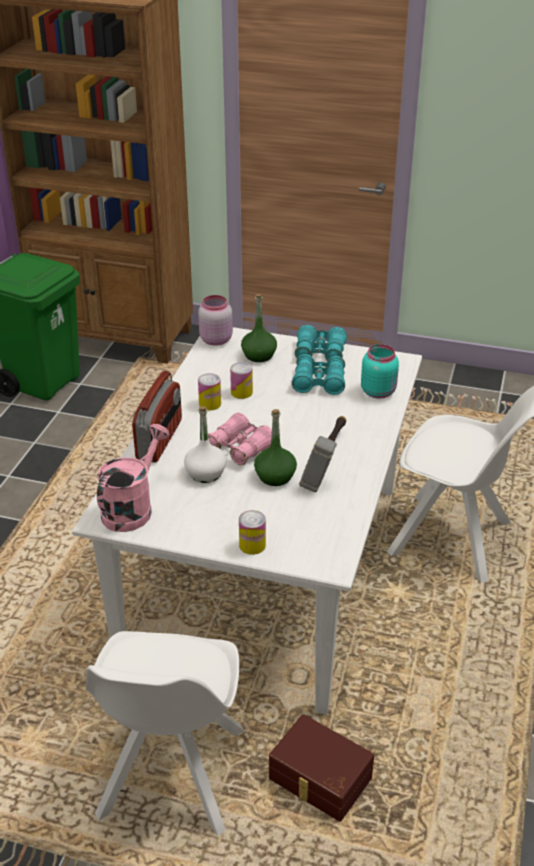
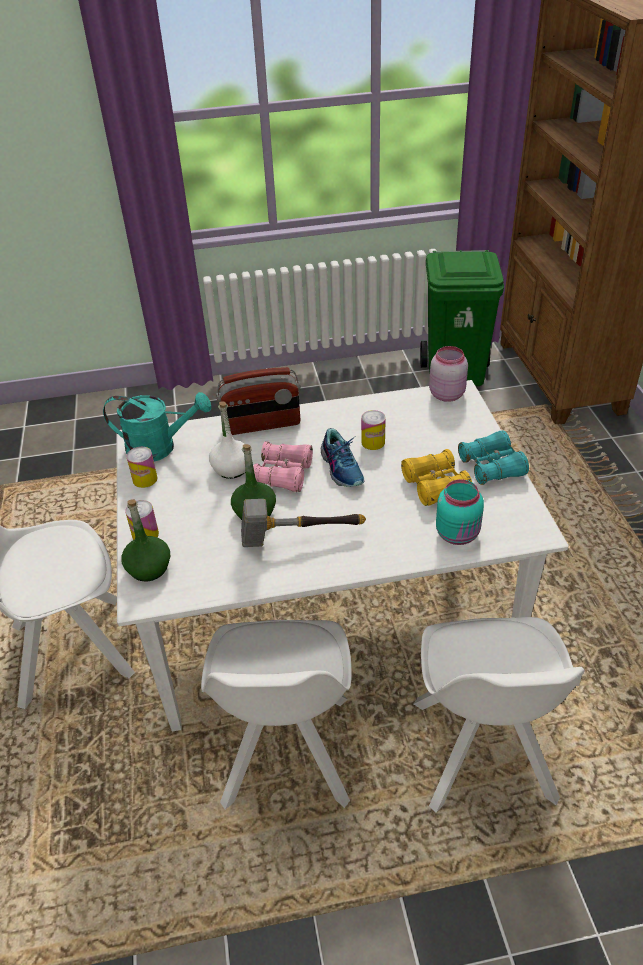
camera: 65 degrees right, 5 degrees up
(132, 508) = (160, 447): pink watering can -> turquoise watering can
(210, 404) = (338, 431): can -> can (145, 479)
(258, 355) = (446, 429): green bottle -> green bottle (149, 568)
(259, 416) = (342, 468): none -> shoe
(319, 383) = (435, 485): turquoise binoculars -> yellow binoculars
(319, 780) = (96, 756): brown storage box -> none
(393, 646) = (286, 754): none -> white chair

